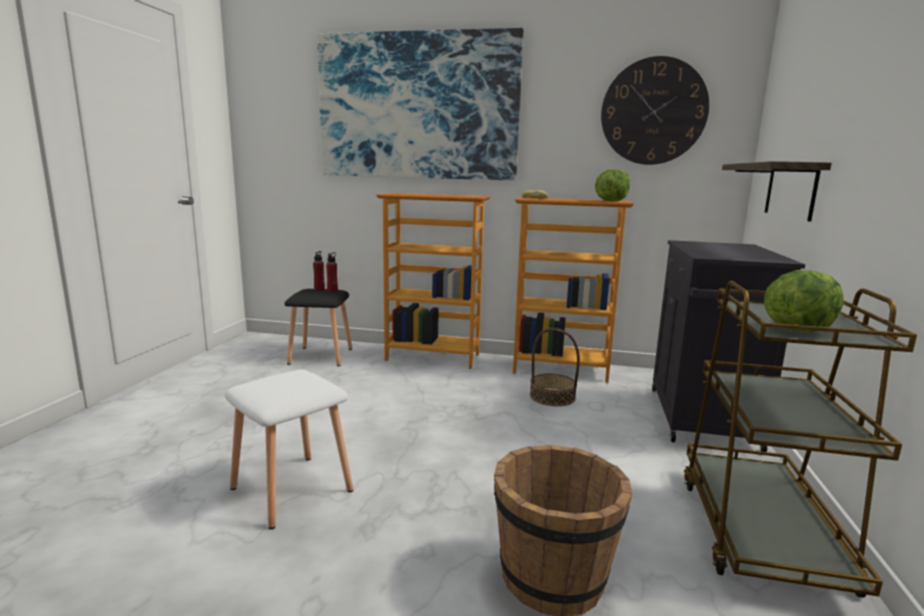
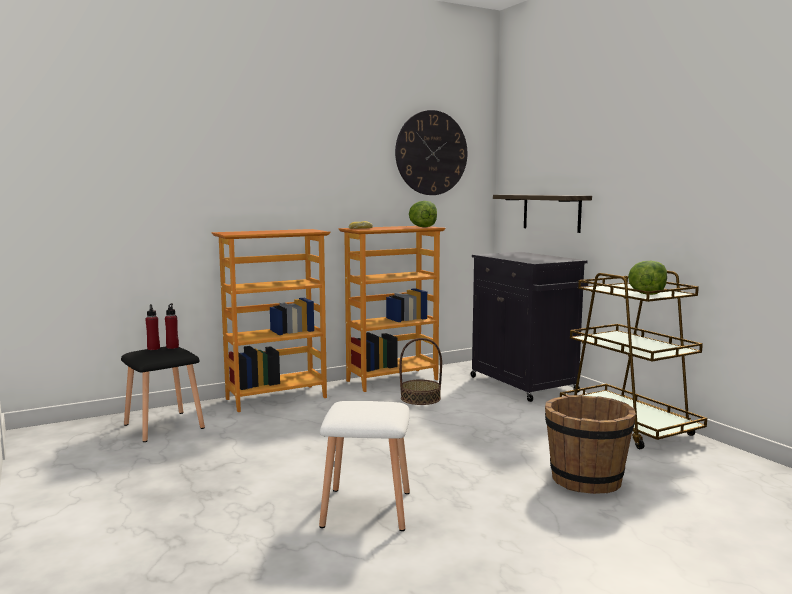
camera: 40 degrees left, 5 degrees down
(417, 107) = (233, 143): picture -> none

